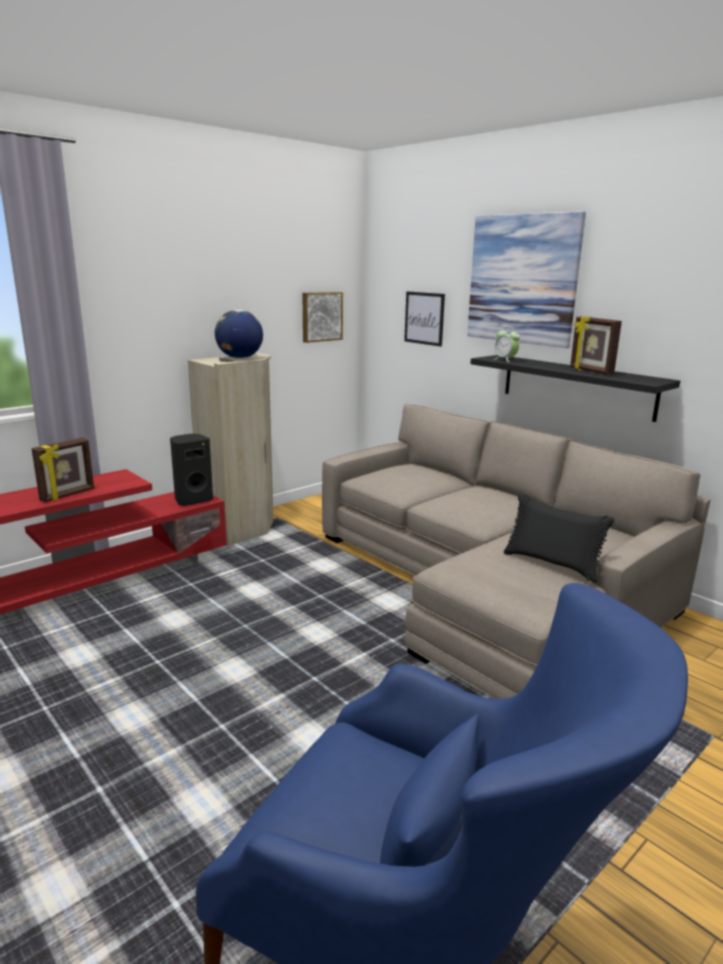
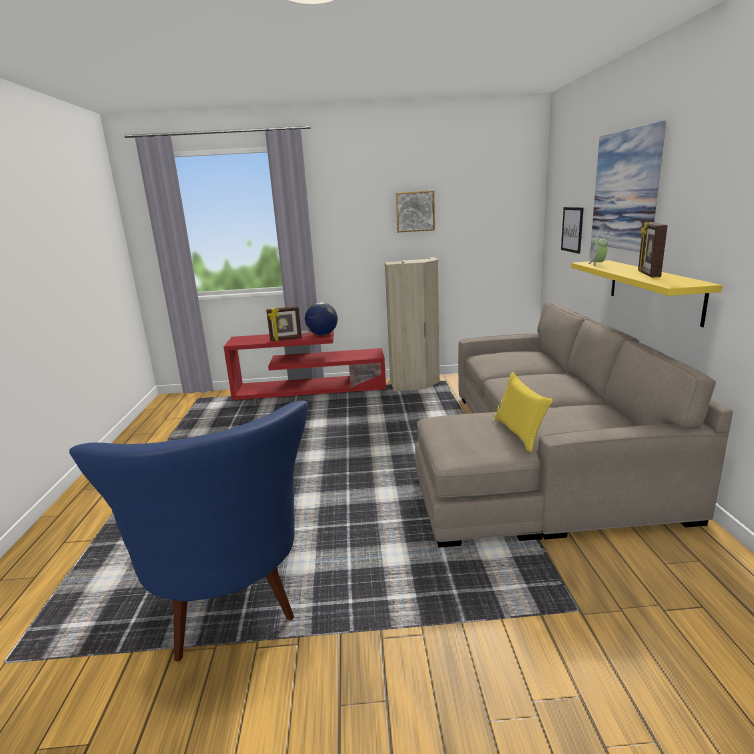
camera: 40 degrees right, 0 degrees up
(192, 500) = (367, 355): black speaker -> none
(239, 358) = (411, 261): globe -> globe (322, 334)
(321, 316) = (500, 230): picture -> picture (415, 211)
(552, 564) = (519, 433): black pillow -> yellow pillow
(576, 386) = (653, 289): black shelf -> yellow shelf

